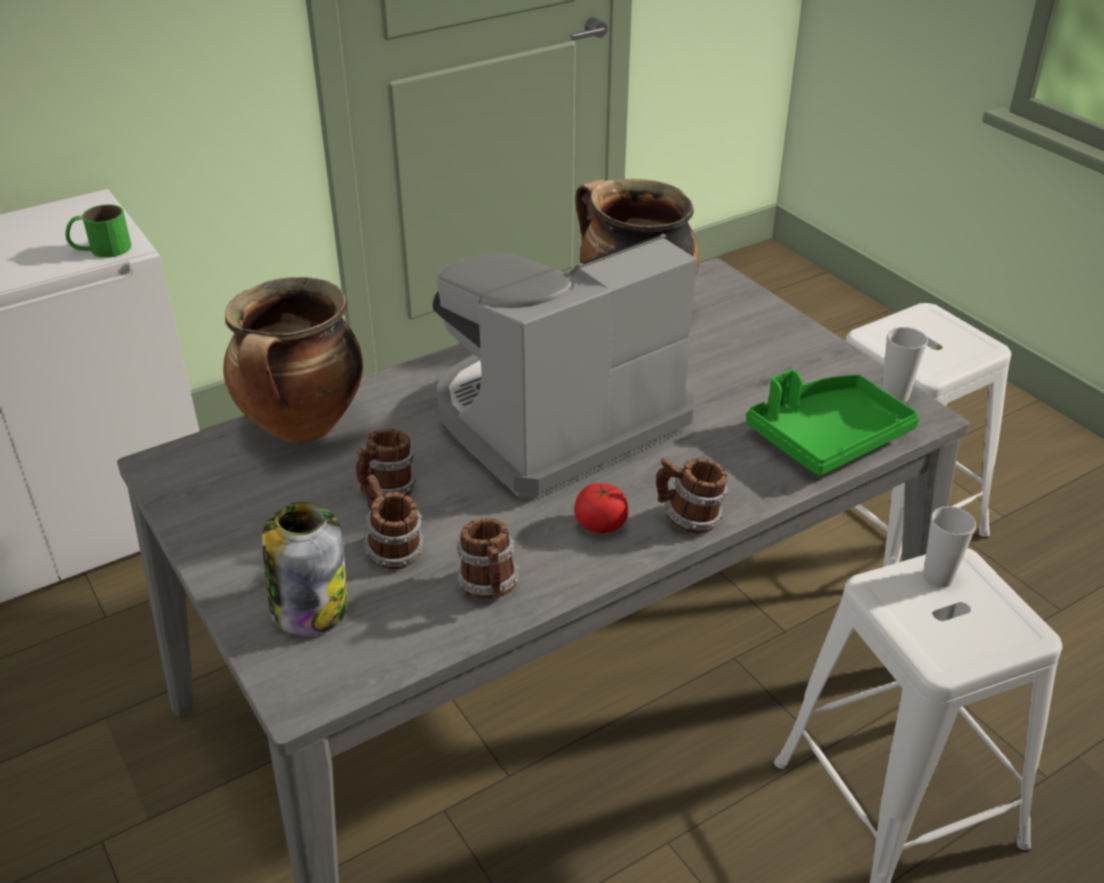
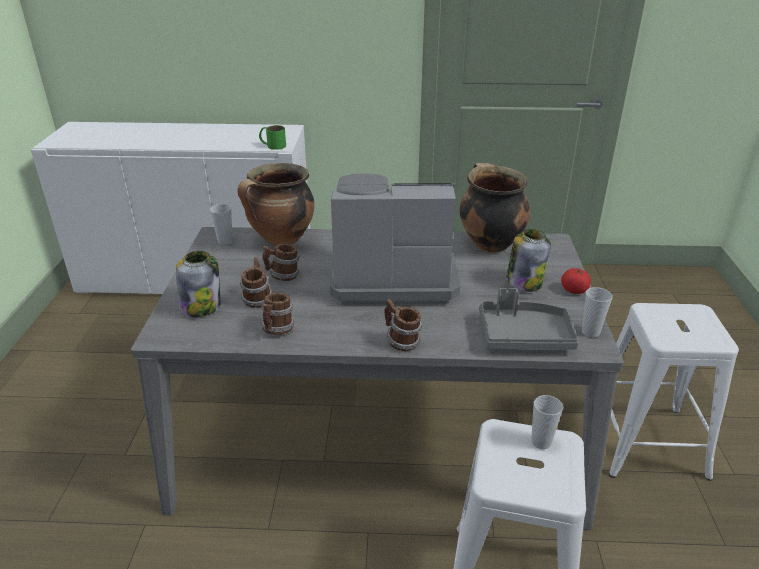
camera: 35 degrees right, 5 degrees down
(201, 471) = (225, 241): none -> cup
(601, 524) = (357, 326): tomato -> tomato (574, 290)
(743, 355) = (524, 282): none -> jar
(827, 437) = (524, 336): green tray -> grey tray

